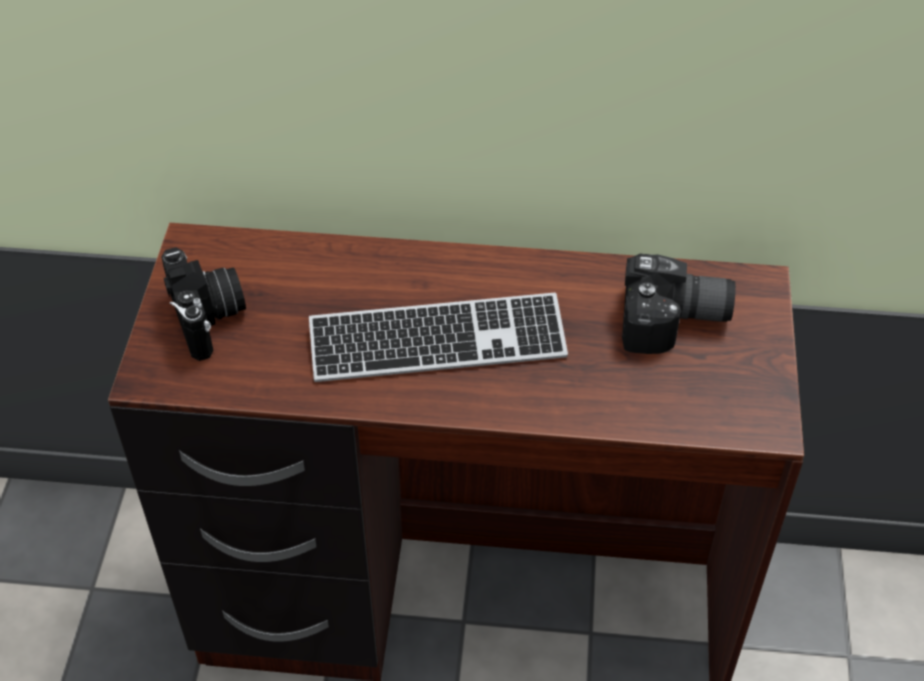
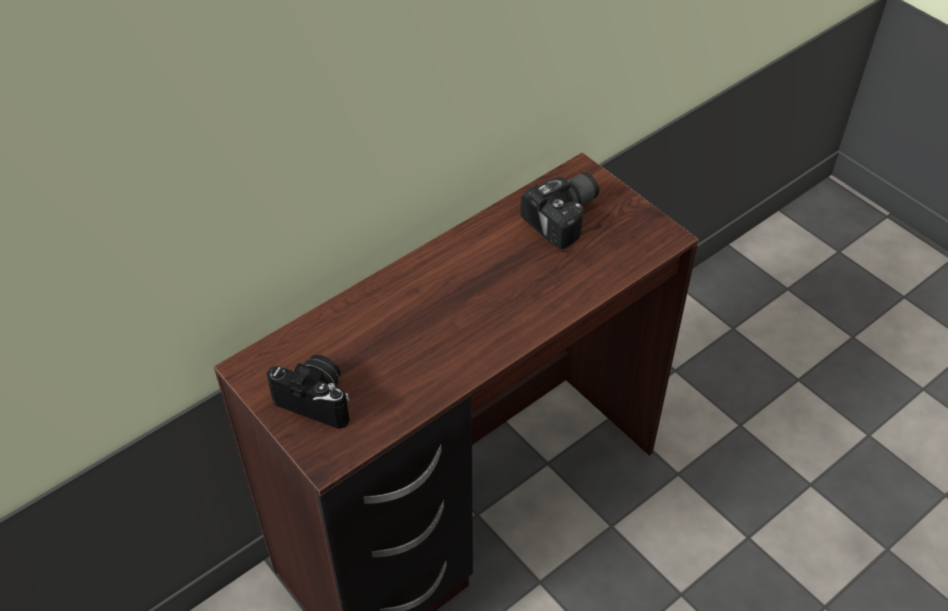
camera: 45 degrees left, 0 degrees up
(437, 342) = (464, 315): keyboard -> none

